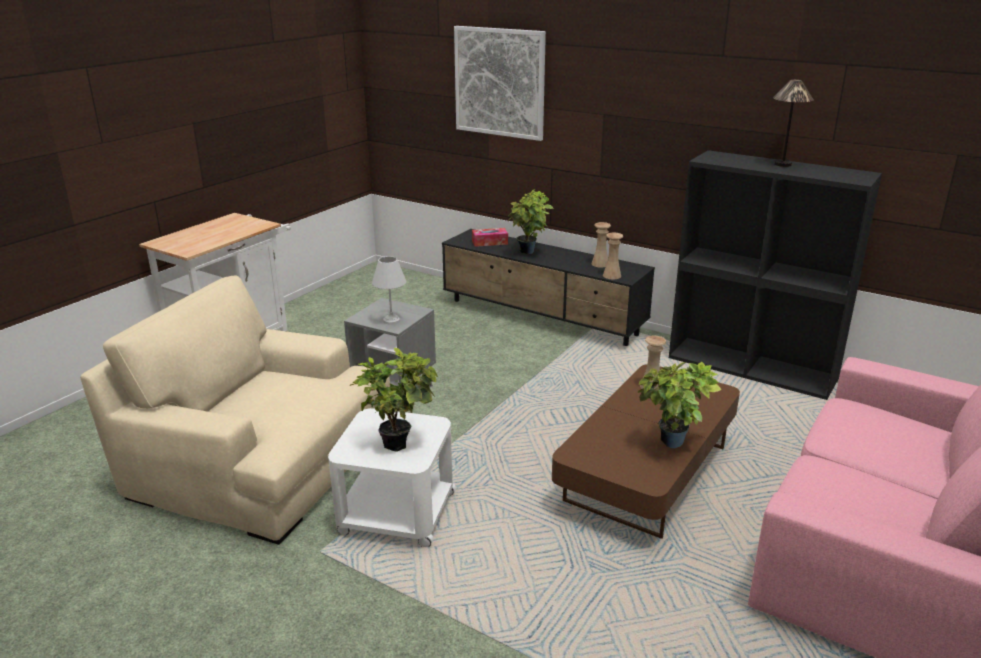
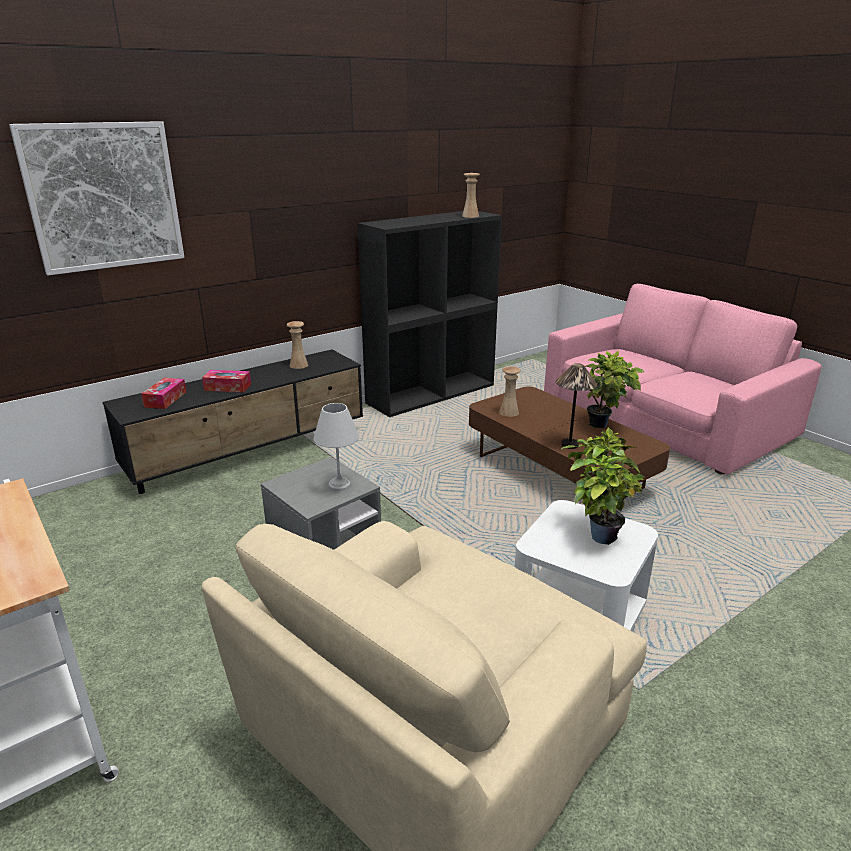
camera: 70 degrees left, 0 degrees up
(529, 253) = (227, 387): potted plant -> tissue box
(612, 275) = (331, 366): beige vase -> beige vase (470, 216)
(783, 164) = (426, 217): table lamp -> table lamp (569, 444)

